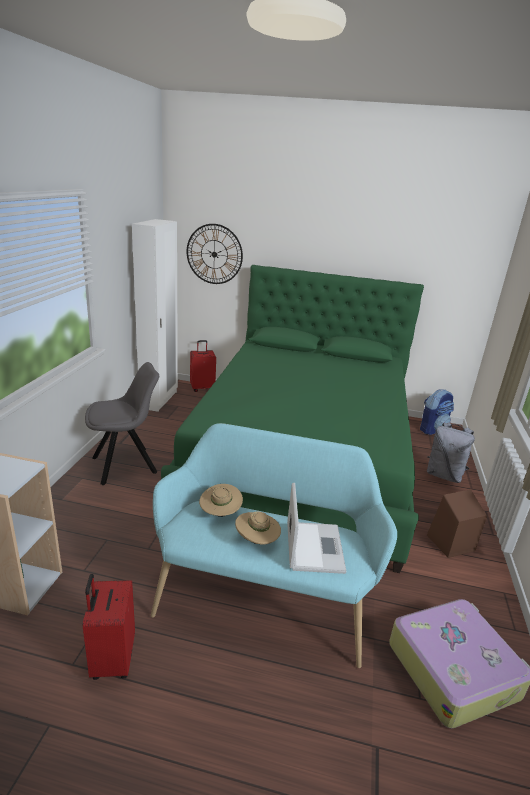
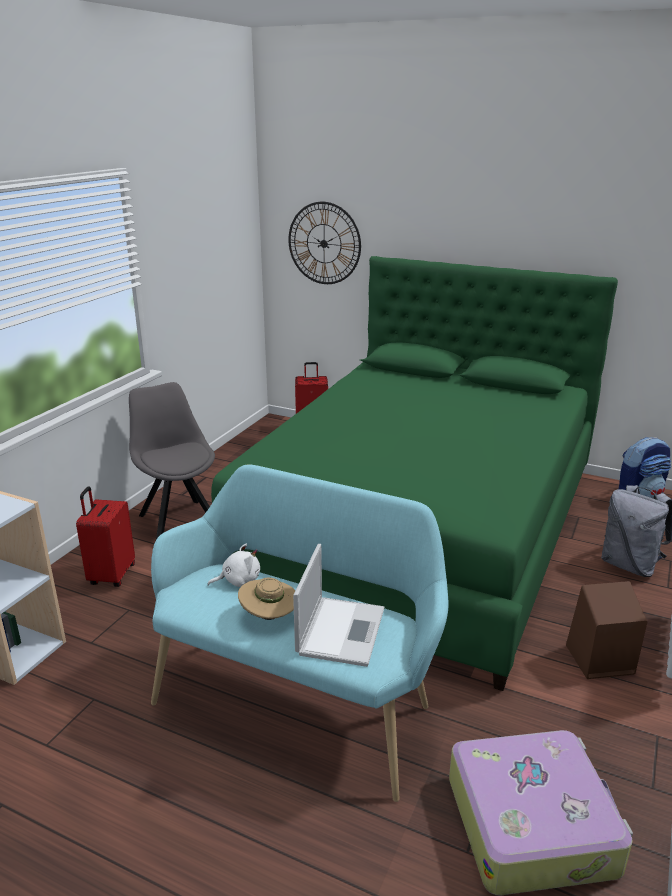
camera: 15 degrees right, 0 degrees up
(112, 659) = (91, 745): red suitcase -> red suitcase (111, 575)
(125, 465) = (179, 523): grey chair -> grey chair turned 105 degrees counterclockwise
(159, 400) = (249, 442): white wardrobe -> none
(220, 513) = (238, 580): beige hat -> white plush toy

